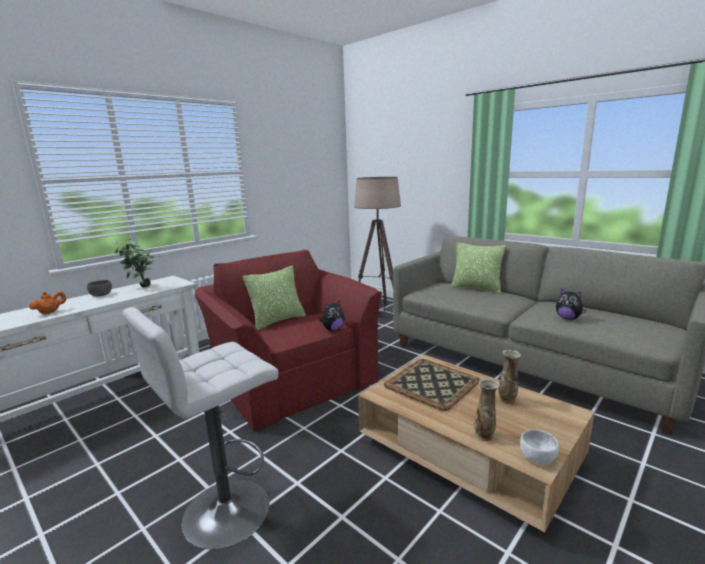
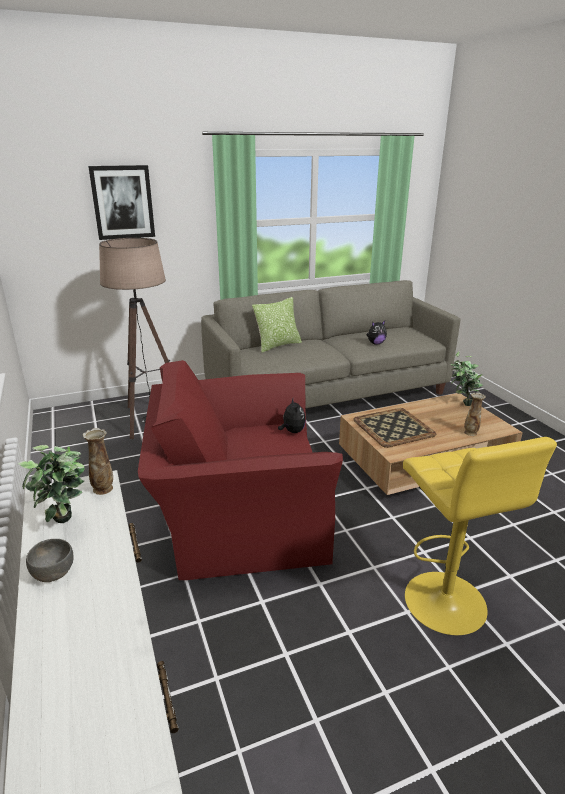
camera: 65 degrees left, 10 degrees up
(50, 312) = (104, 635): orange teapot -> none
(225, 512) = (444, 603): white stool -> yellow stool
(277, 320) = (231, 457): pillow -> none
(413, 154) = (123, 202): none -> picture
(507, 400) = (433, 410): vase -> vase (103, 489)
(538, 457) = (498, 425): white bowl -> none
(559, 417) = (461, 404): none -> potted plant

